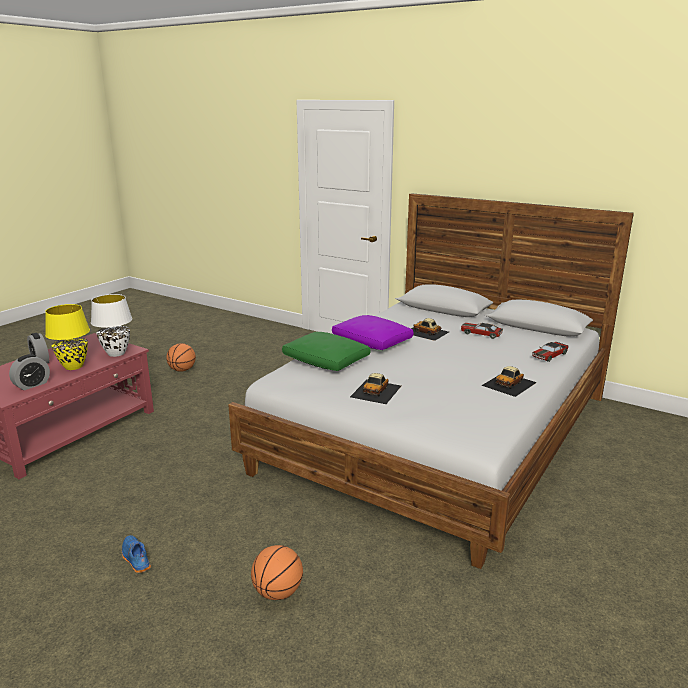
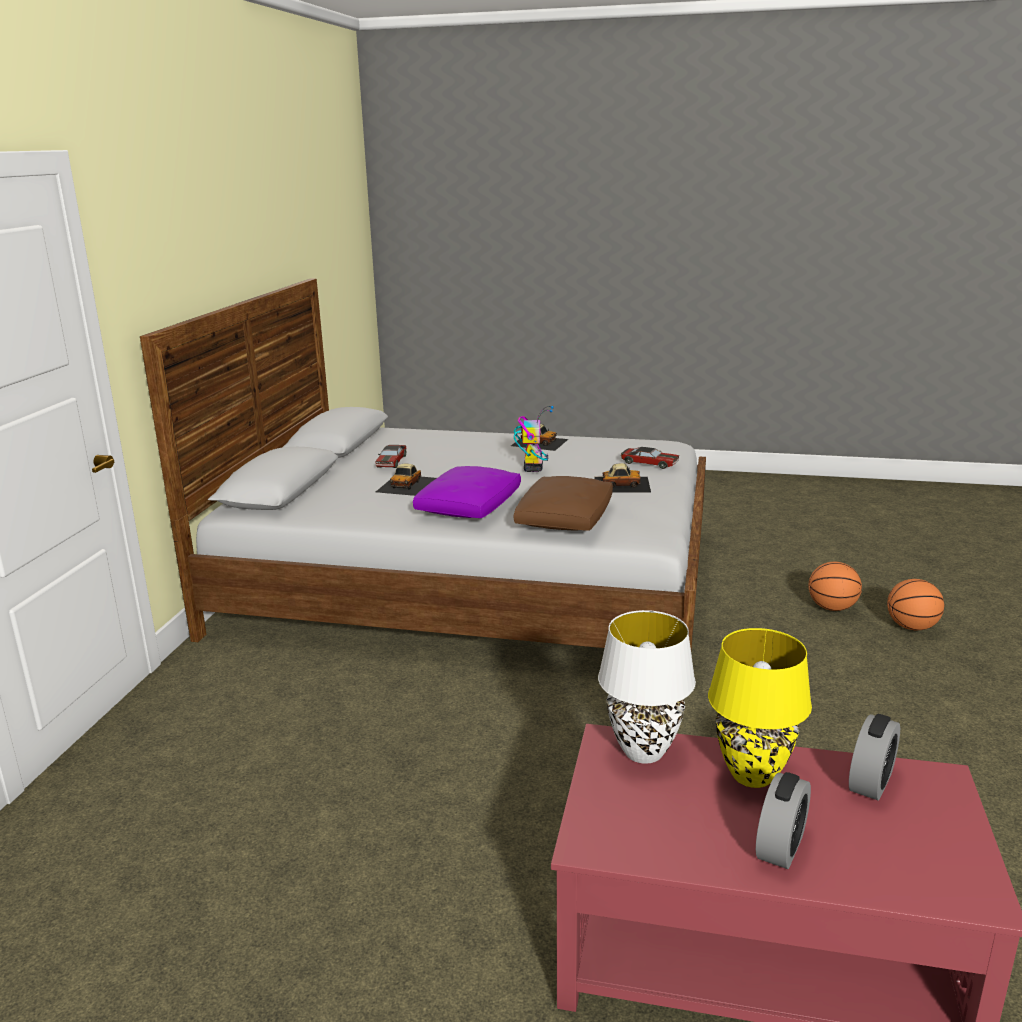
camera: 110 degrees left, 0 degrees up
(32, 385) = (871, 782): alarm clock -> alarm clock turned 105 degrees clockwise
(135, 559) = (903, 696): blue shoe -> none
(182, 370) = (357, 914): basketball -> basketball (911, 627)
(326, 361) = (565, 518): green pillow -> brown pillow
(437, 370) = (533, 468): none -> toy robot
(549, 355) = (445, 434): toy car -> toy car (650, 463)

